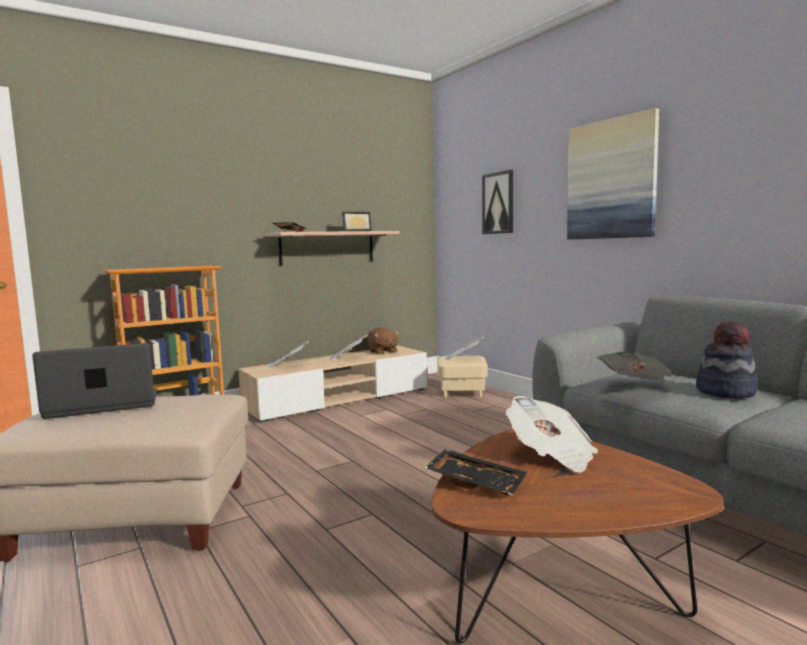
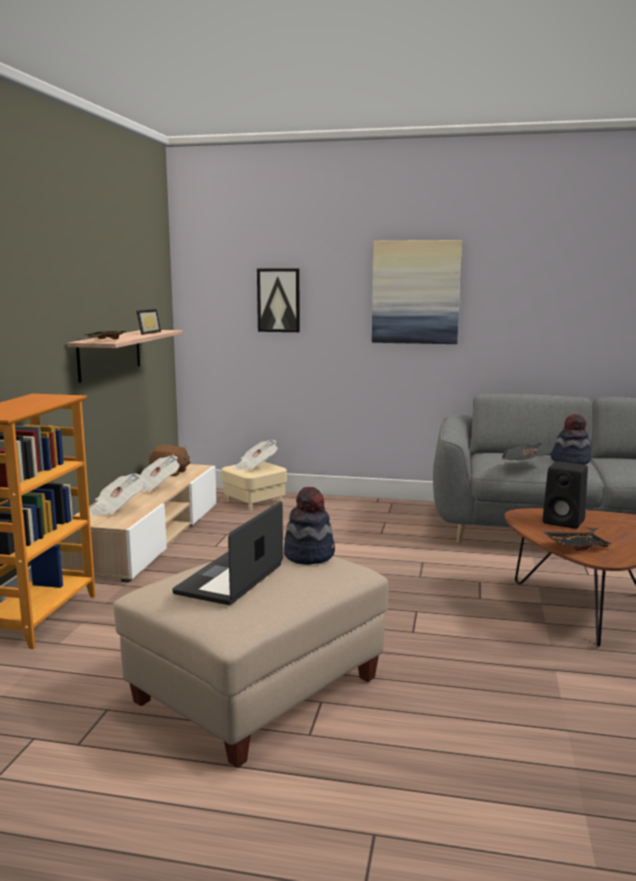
camera: 45 degrees left, 5 degrees up
(196, 406) = (309, 555): none -> hat
(551, 456) = (565, 522): newspaper -> black speaker

